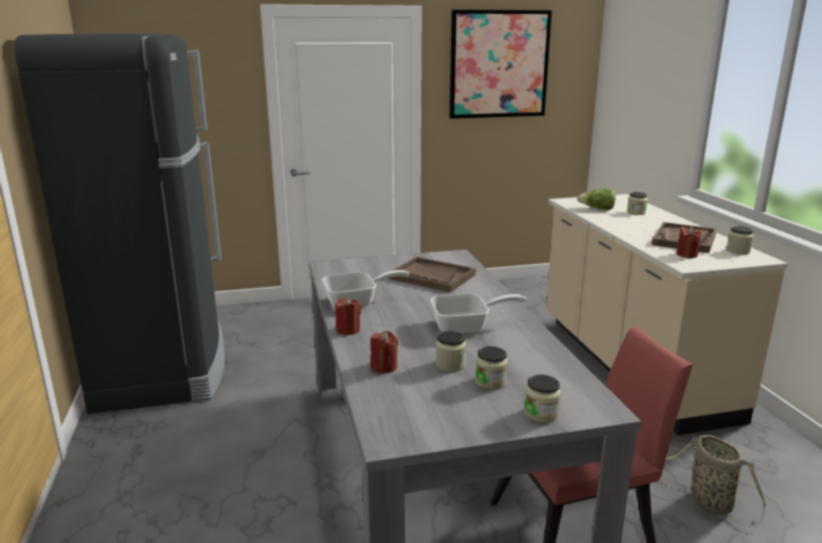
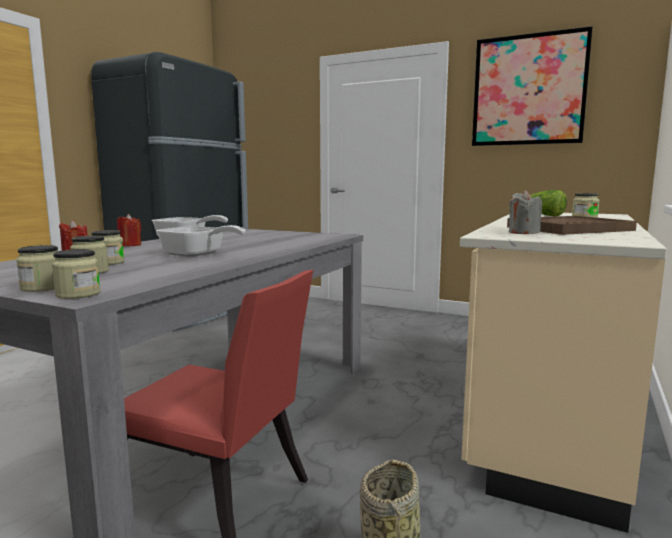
camera: 40 degrees right, 10 degrees down
(432, 276) = (279, 239): brown tray -> none
(686, 254) = (523, 232): red candle -> grey candle
(738, 251) = (616, 237): jar -> jar (78, 294)

